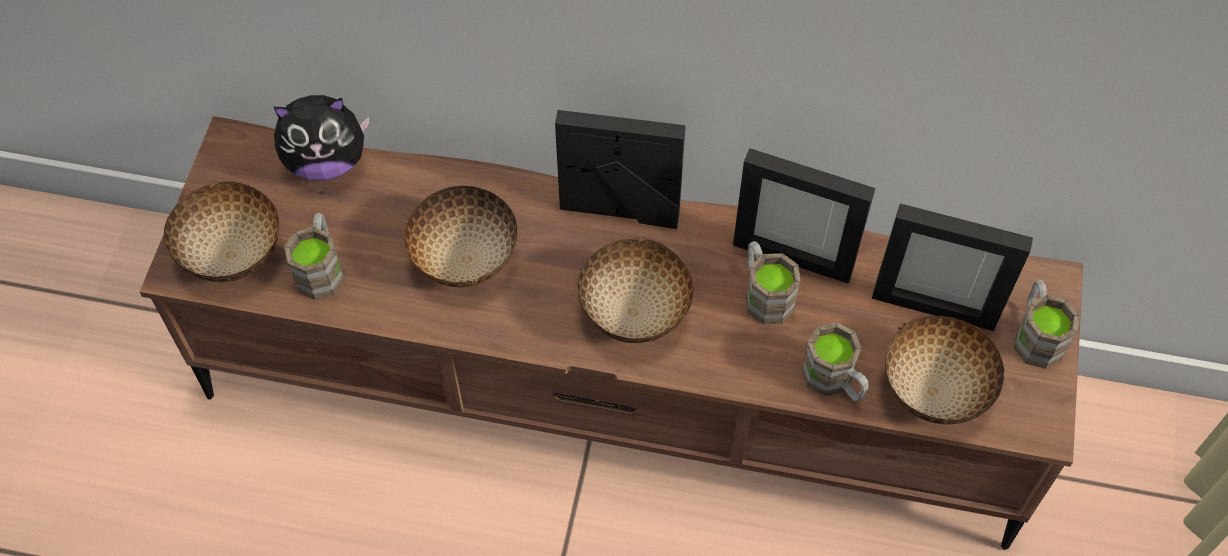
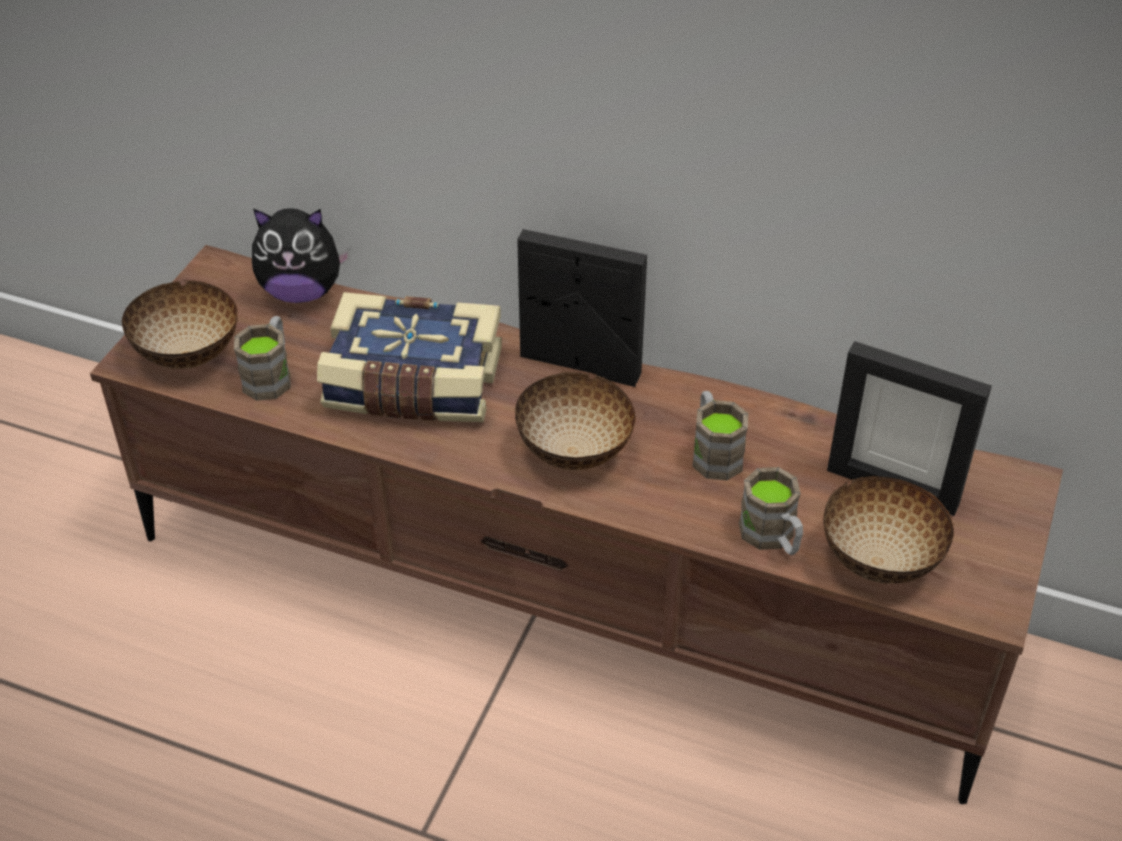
camera: 10 degrees right, 15 degrees down
(463, 259) = (413, 385): bowl -> book
(793, 255) = (751, 424): picture frame -> none
(1035, 335) = (1000, 525): brown mug -> none

